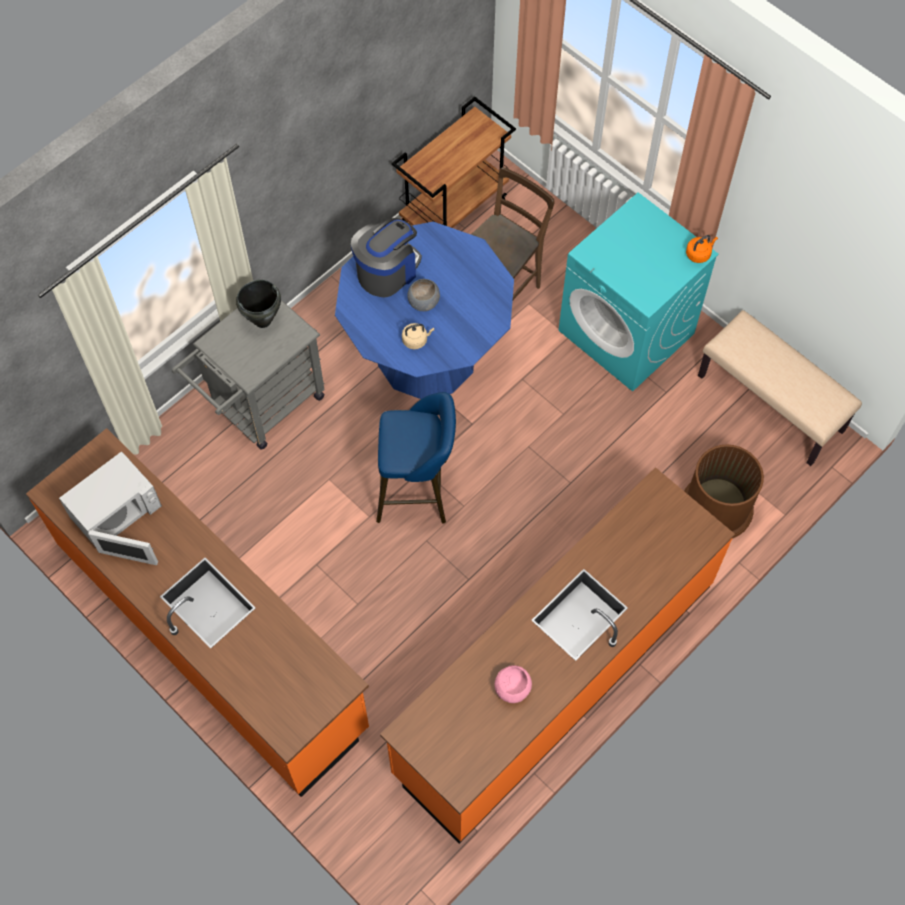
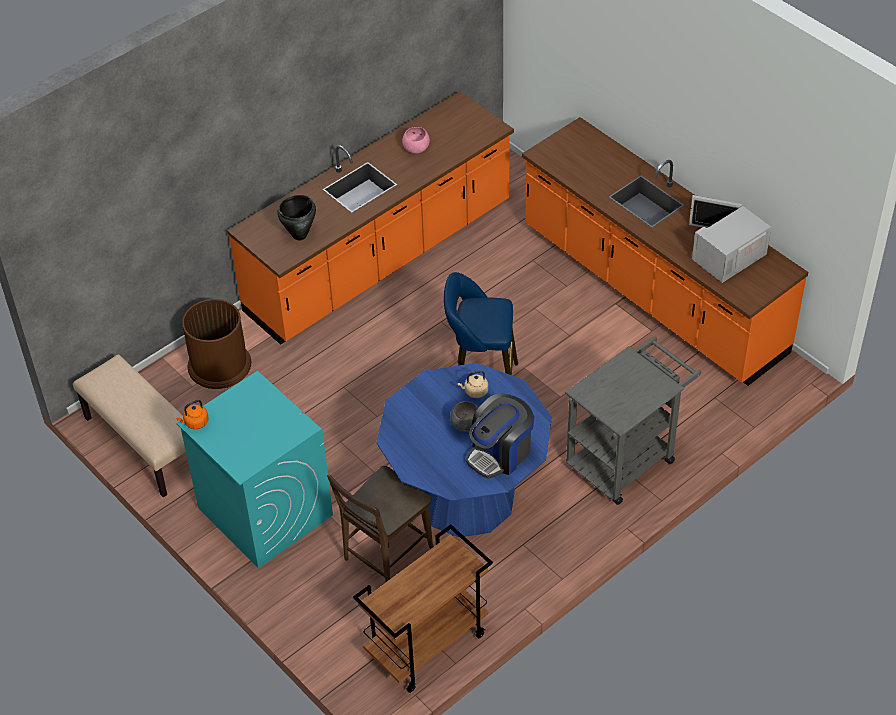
camera: 175 degrees left, 15 degrees down
(262, 320) = (620, 403): black cooking pot -> black cooking pot (300, 235)

